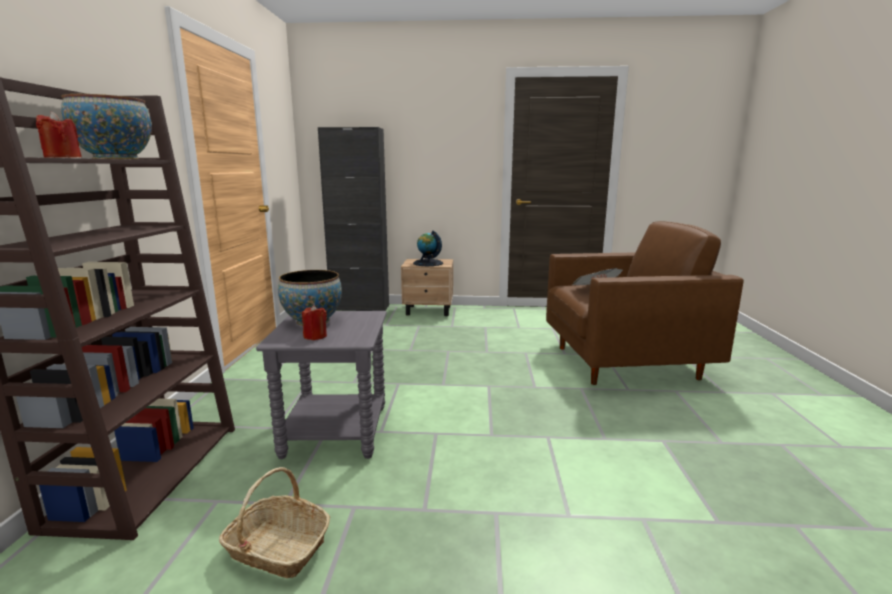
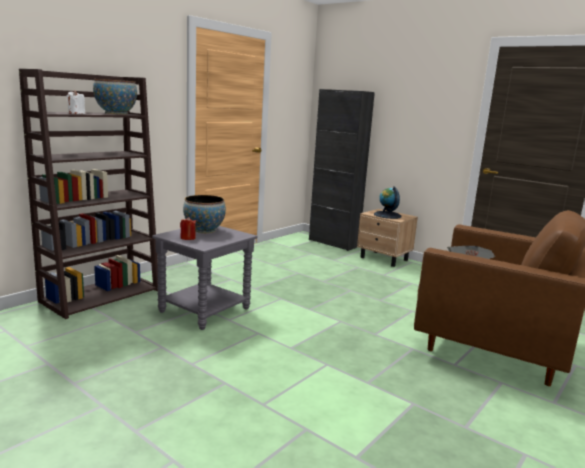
camera: 35 degrees right, 0 degrees up
(62, 157) = (76, 113): red candle -> white candle
(277, 548) = (108, 347): basket -> none

